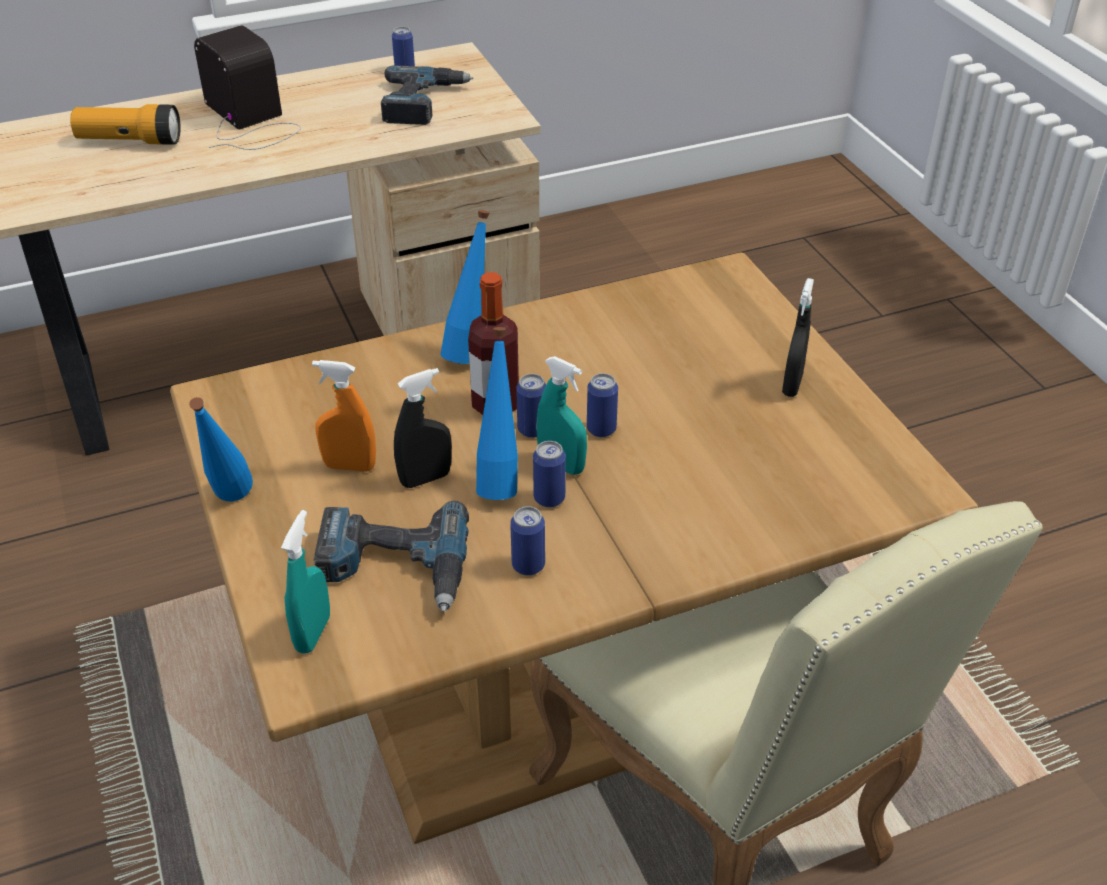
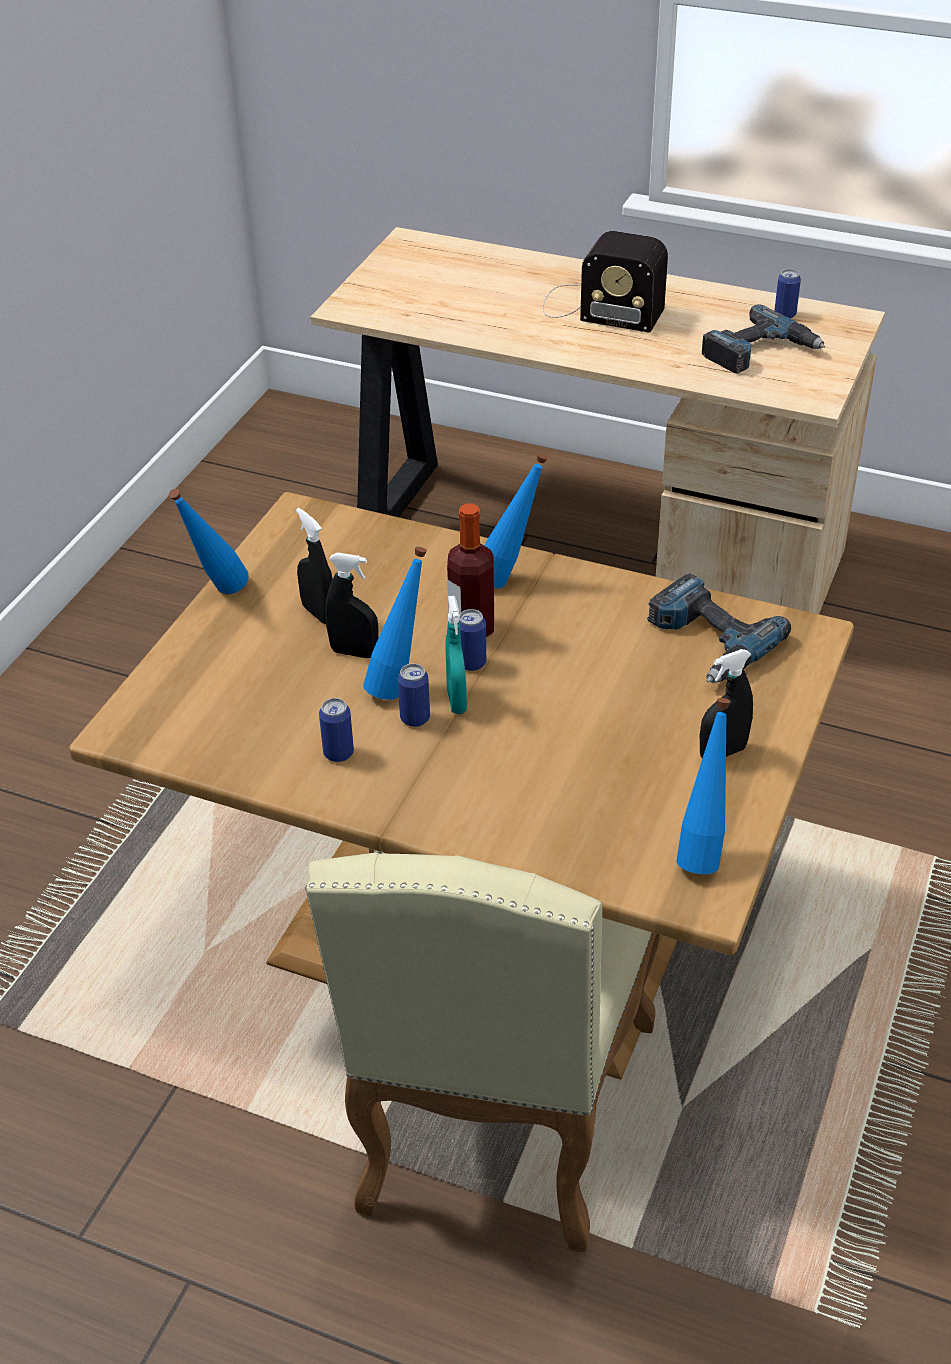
camera: 45 degrees right, 0 degrees up
(130, 141) = (489, 286): flashlight -> none
(251, 121) = (598, 308): radio -> radio turned 105 degrees clockwise
(313, 633) = (159, 707): turquoise spray bottle -> none
(349, 466) = (319, 613): orange spray bottle -> black spray bottle
(393, 567) = (256, 698): power drill -> power drill (707, 641)
(601, 429) = (521, 693): can -> none
(875, 459) = (702, 851): none -> blue bottle

